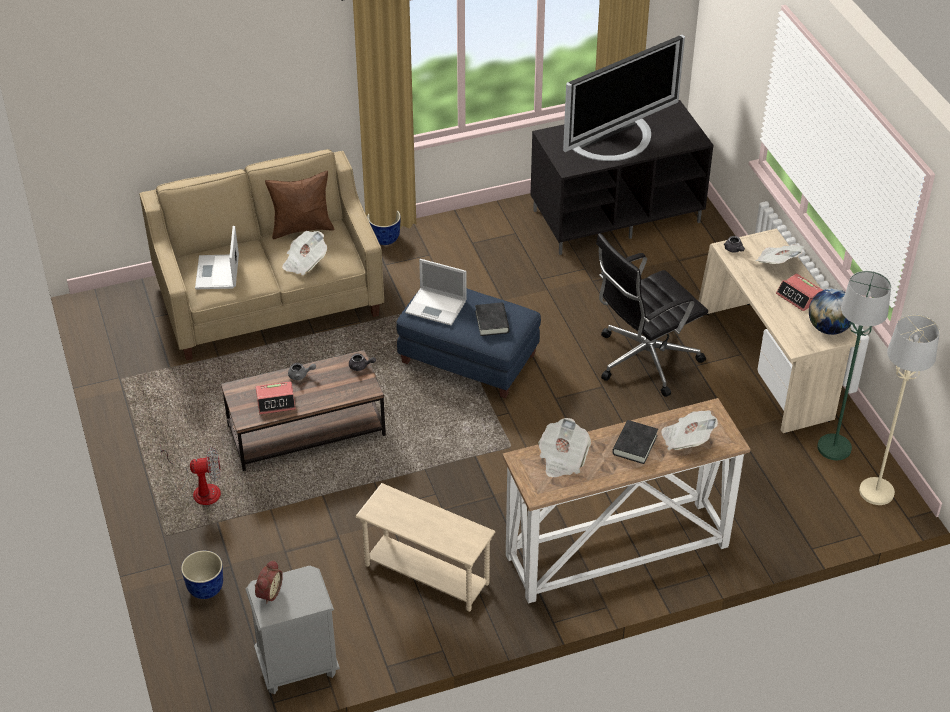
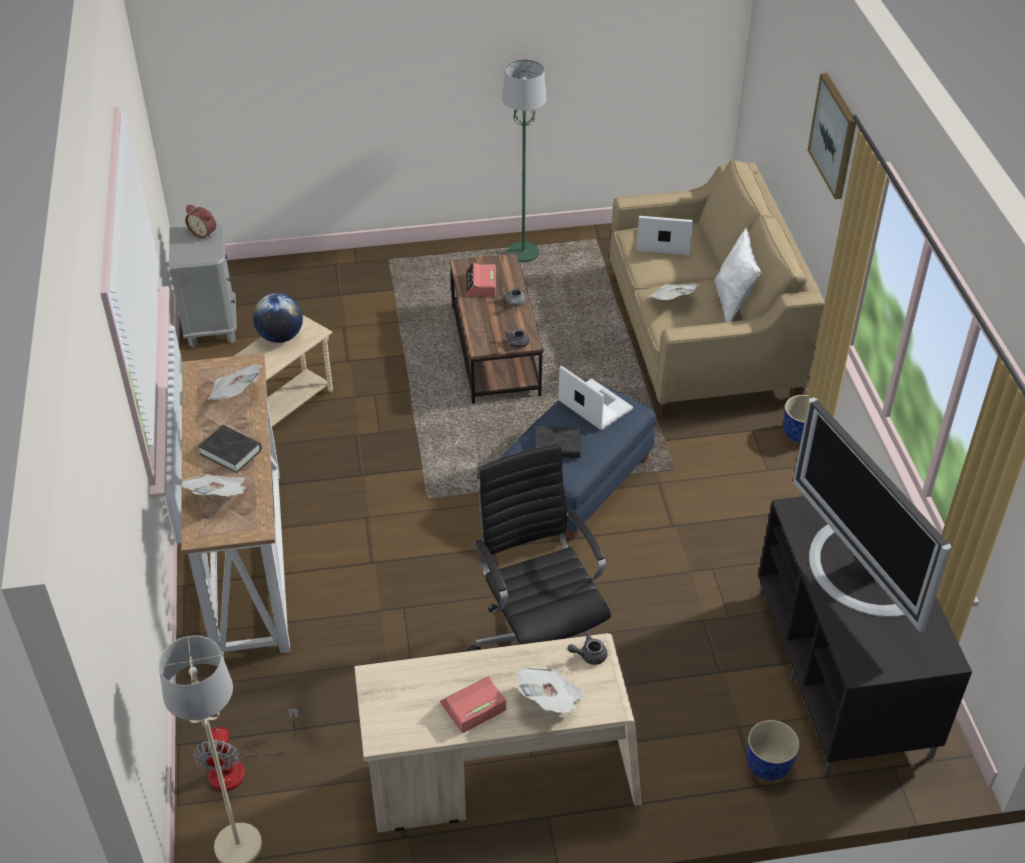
camera: 100 degrees right, 0 degrees up
(200, 490) = (437, 280): fan -> fan (239, 767)
(205, 589) = (318, 279): planter -> planter (767, 766)
(276, 54) = (834, 135): none -> picture
(302, 228) = (733, 303): brown pillow -> white pillow
(437, 307) = (594, 405): laptop -> laptop turned 105 degrees clockwise
(828, 328) = (399, 724): globe -> globe (280, 336)
(833, 448) = (330, 818): green floor lamp -> green floor lamp (523, 253)

